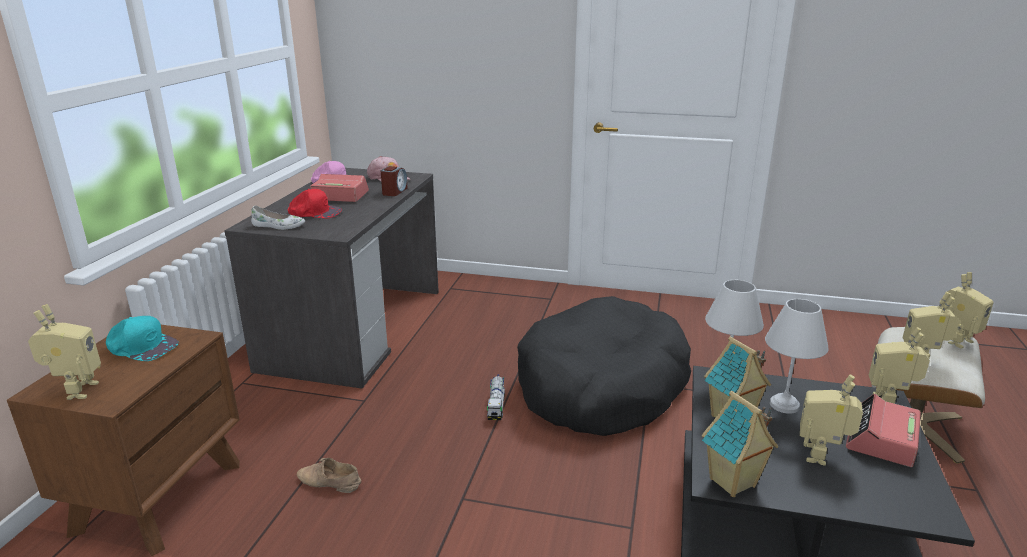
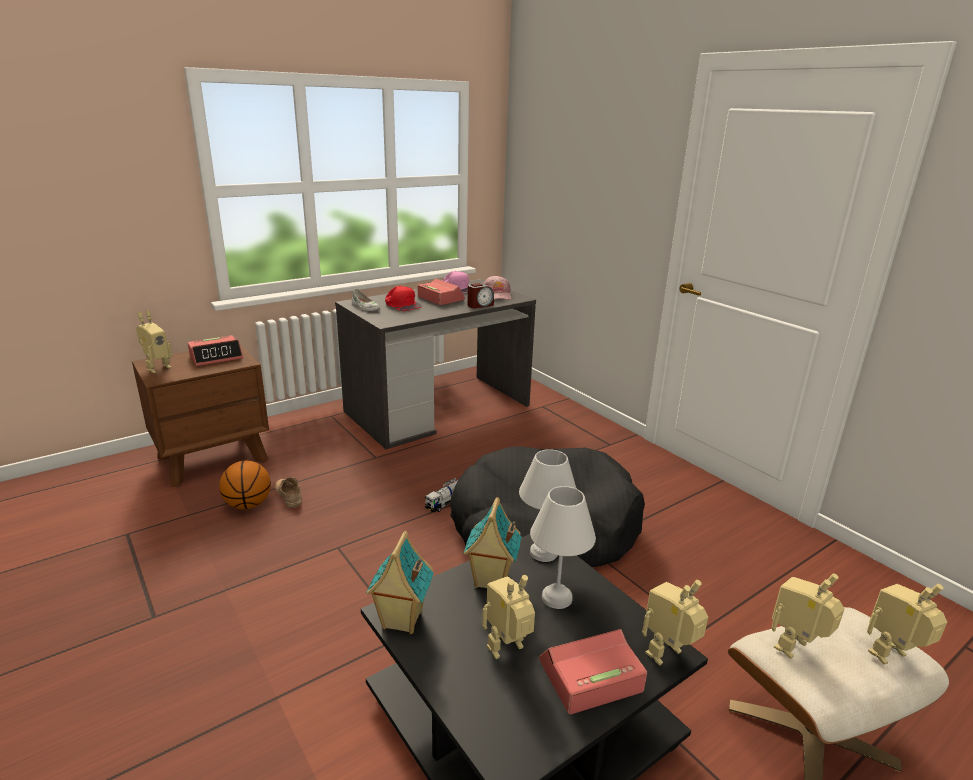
camera: 40 degrees right, 0 degrees up
(142, 347) = (216, 357): turquoise cap -> alarm clock
(296, 516) = (248, 504): none -> basketball
(955, 340) = (892, 657): toy robot -> toy robot turned 150 degrees clockwise

